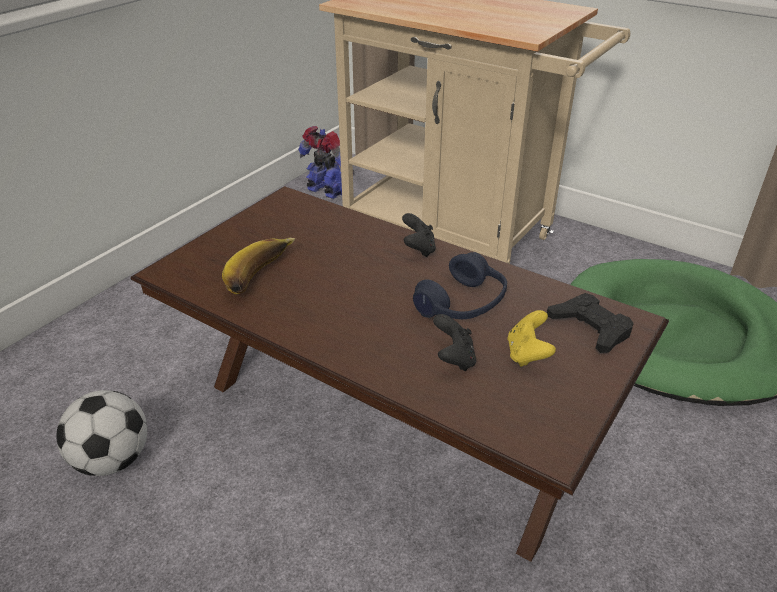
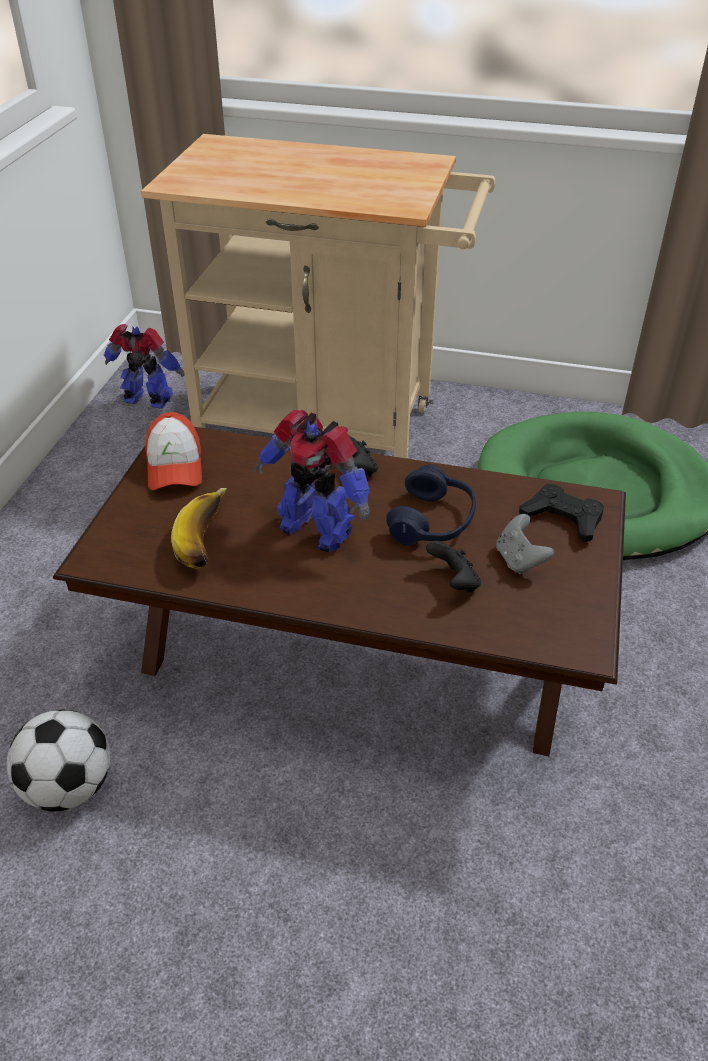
camera: 20 degrees left, 5 degrees up
(272, 218) = (174, 466): none -> cap
(355, 287) = (316, 529): none -> toy robot
(527, 354) = (519, 560): yellow game controller -> grey game controller

